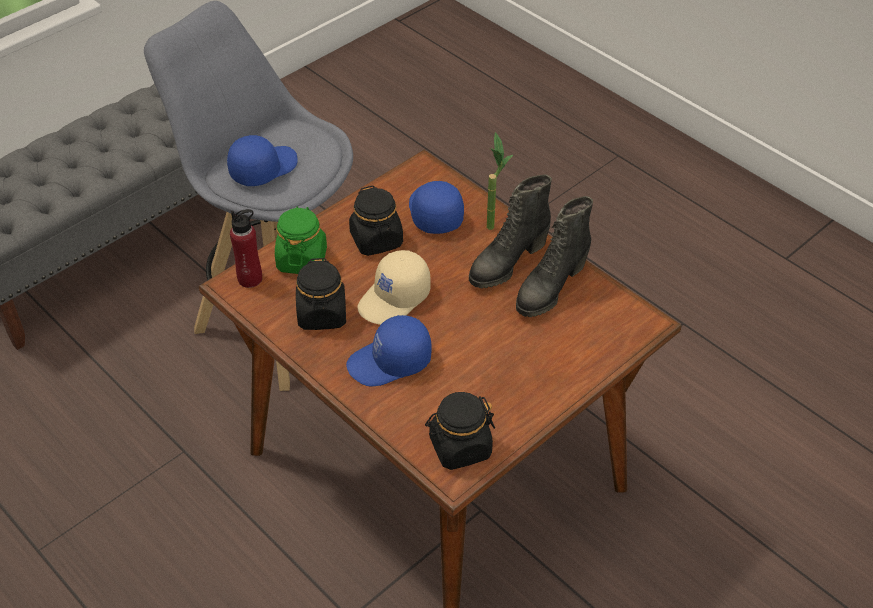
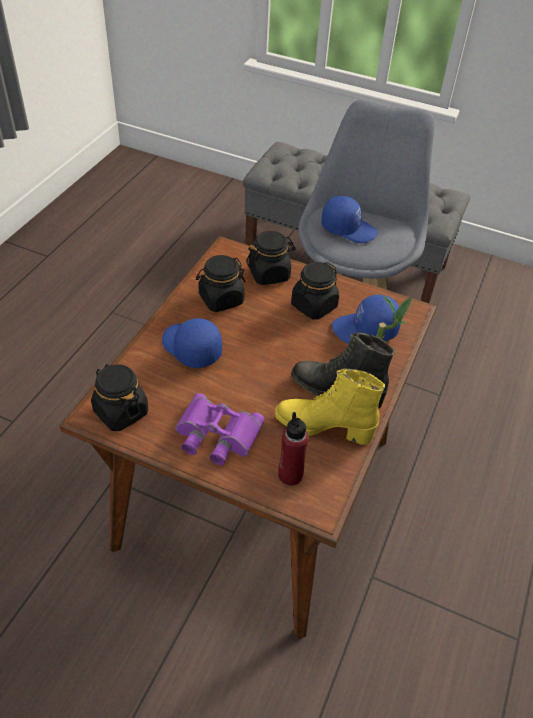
camera: 65 degrees right, 0 degrees up
(250, 279) = (236, 255): red bottle -> red bottle (290, 475)
(302, 260) = (269, 274): green jar -> black jar
(395, 299) = (257, 333): beige cap -> none
(434, 212) = (365, 330): blue cap -> blue cap turned 150 degrees counterclockwise
(527, 374) = (216, 435): none -> purple binoculars
(550, 288) = (323, 427): black boot -> yellow boot

